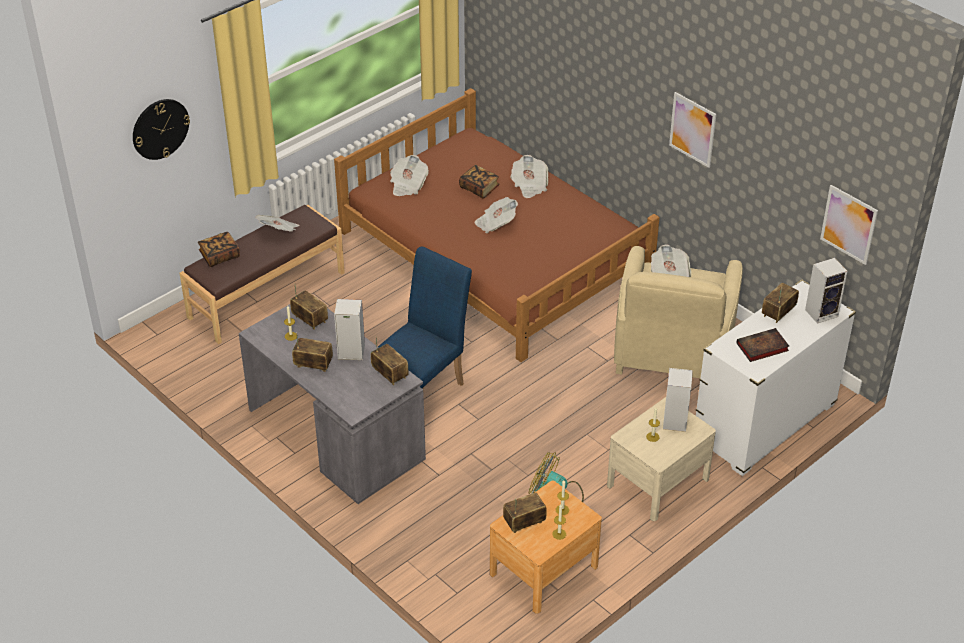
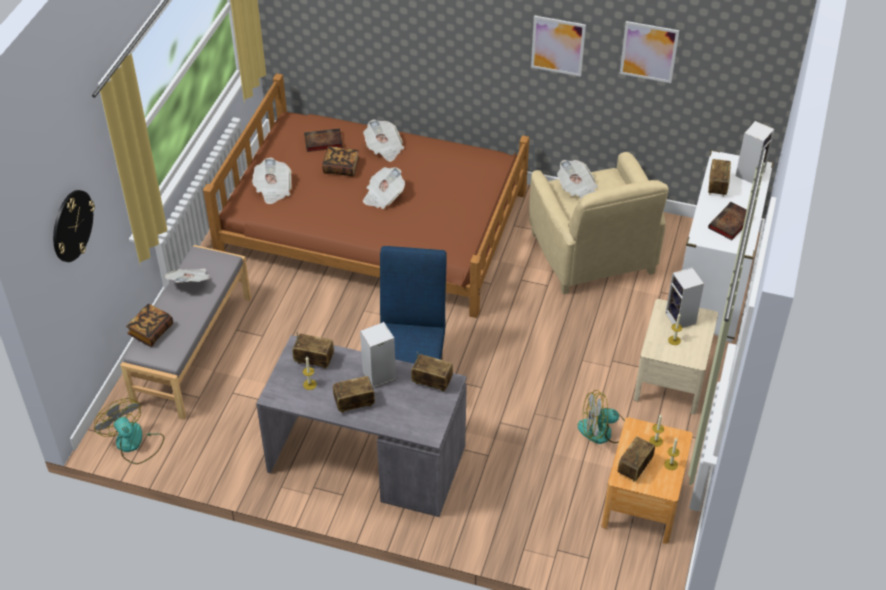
camera: 30 degrees left, 5 degrees up
(167, 346) = (134, 444): none -> fan
(266, 294) = (192, 350): brown bench -> grey bench
(480, 162) = (322, 142): none -> book
(849, 224) = (746, 87): picture -> picture (649, 52)

